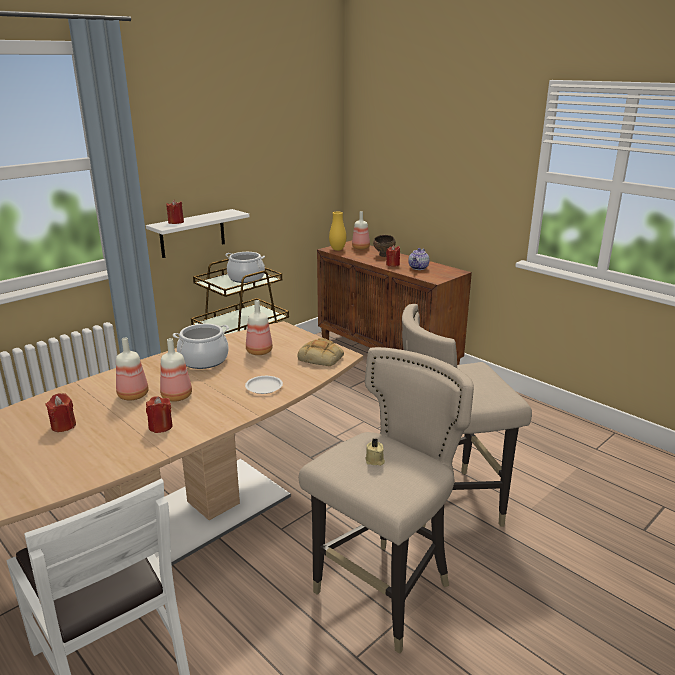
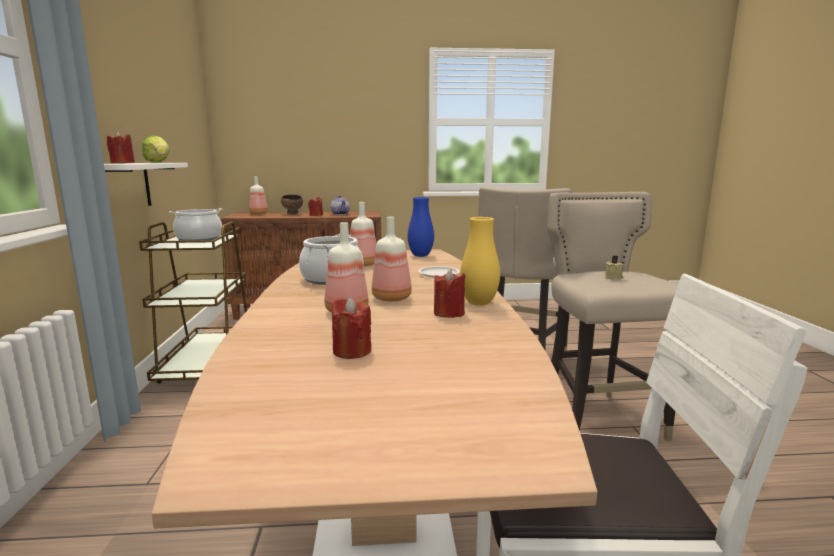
camera: 50 degrees left, 10 degrees down
(219, 215) = (159, 162): none -> lettuce
(322, 357) = (420, 255): bread -> blue vase
(337, 249) = (240, 216): yellow vase -> yellow vase (479, 303)

